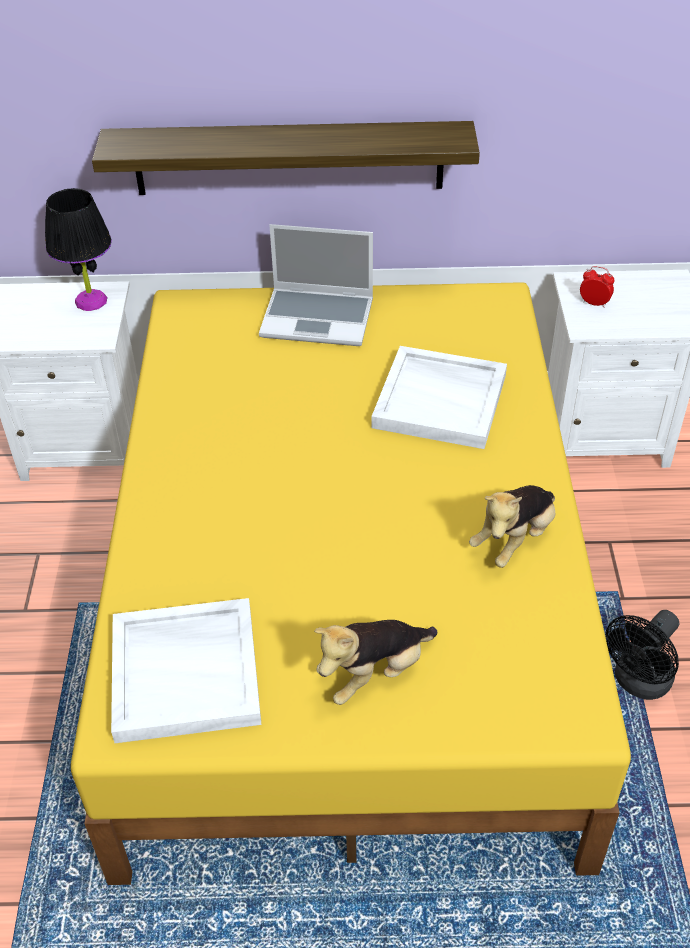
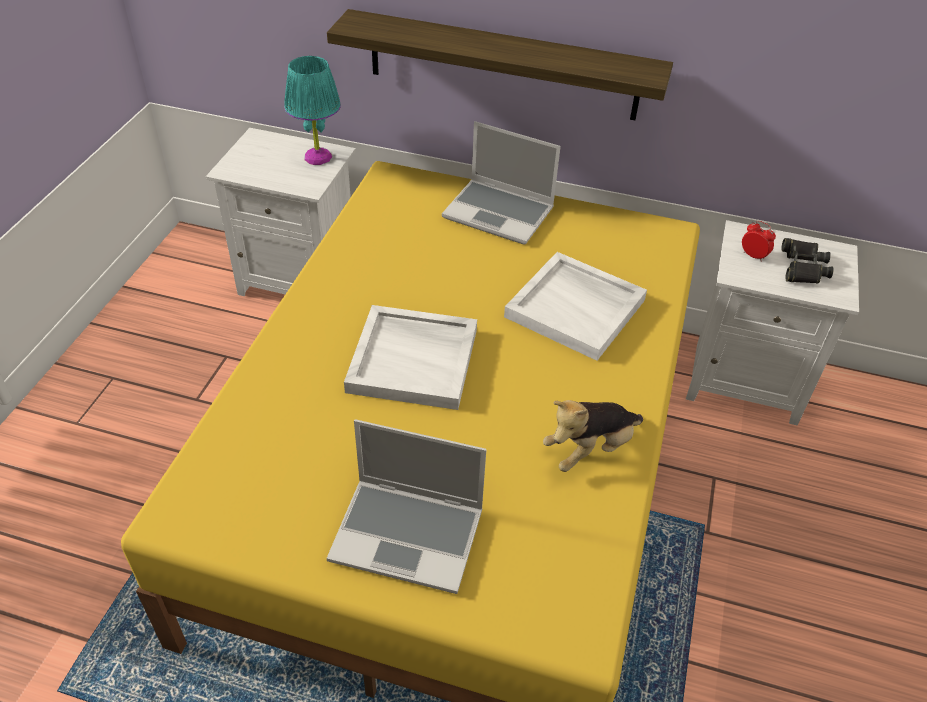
camera: 15 degrees right, 0 degrees up
(91, 300) = (317, 156): black table lamp -> turquoise table lamp
(187, 671) = (251, 485): white tray -> white tray (414, 359)
(374, 673) = (409, 535): plush toy -> laptop
(638, 683) = (692, 615): black fan -> none
(645, 303) = (802, 267): none -> black binoculars

